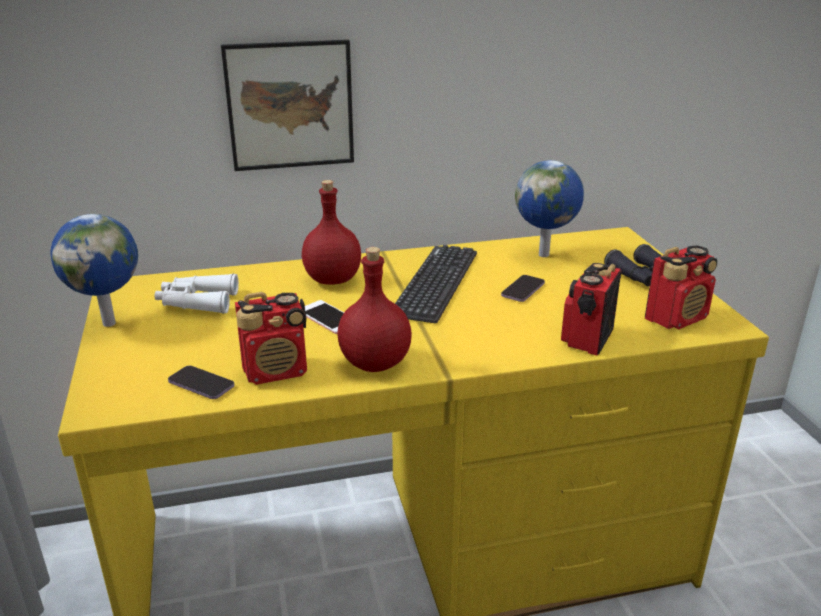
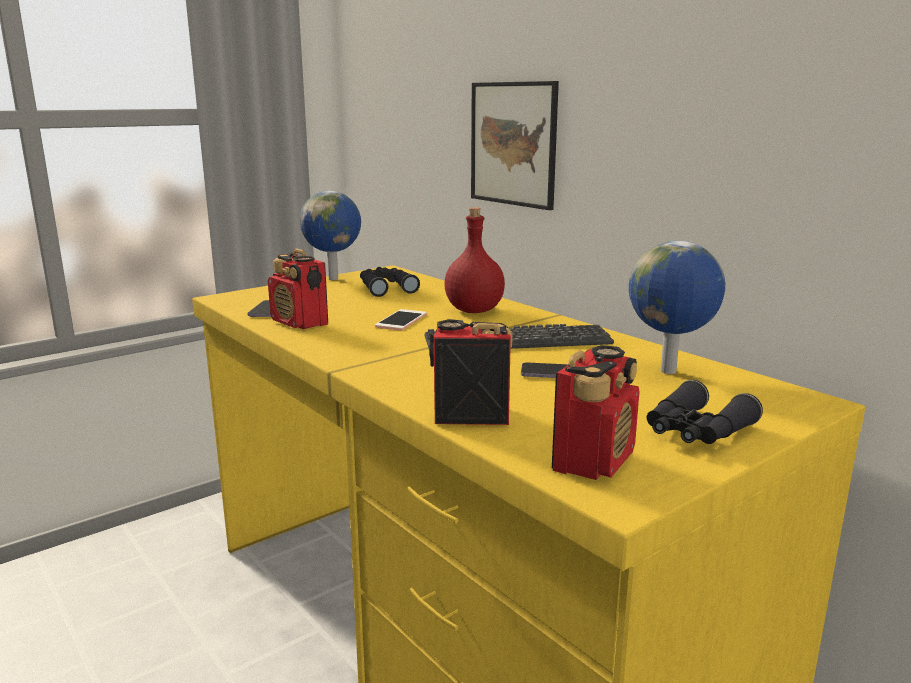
camera: 65 degrees right, 10 degrees down
(197, 302) = (386, 288): white binoculars -> black binoculars
(376, 363) = (337, 346): red bottle -> none
(676, 318) = (594, 460): radio -> radio turned 90 degrees counterclockwise

